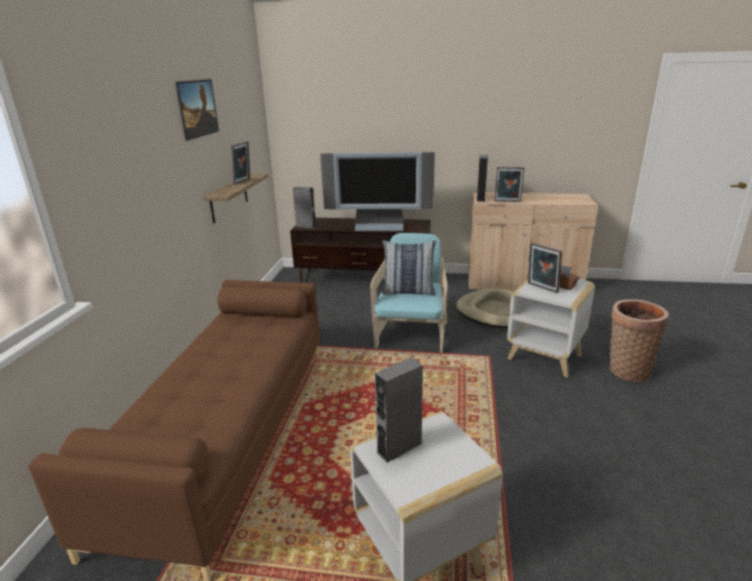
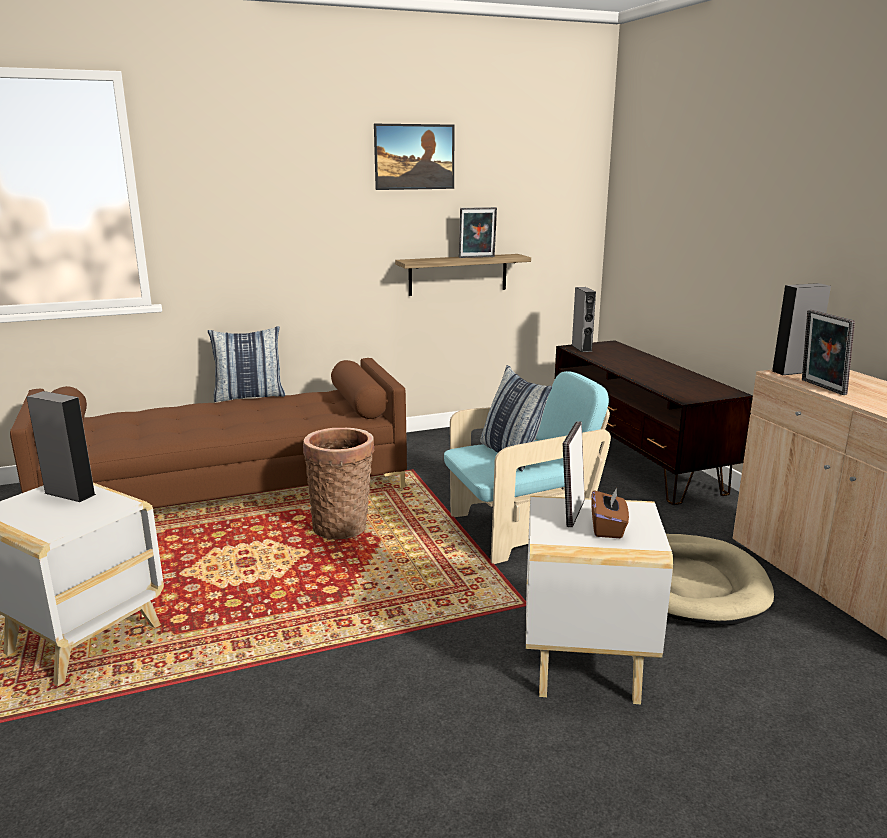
camera: 60 degrees right, 5 degrees down
(180, 351) = (249, 396): none -> pillow
(380, 227) = (654, 377): television -> none
(627, 369) = (647, 775): basket -> basket (342, 526)

